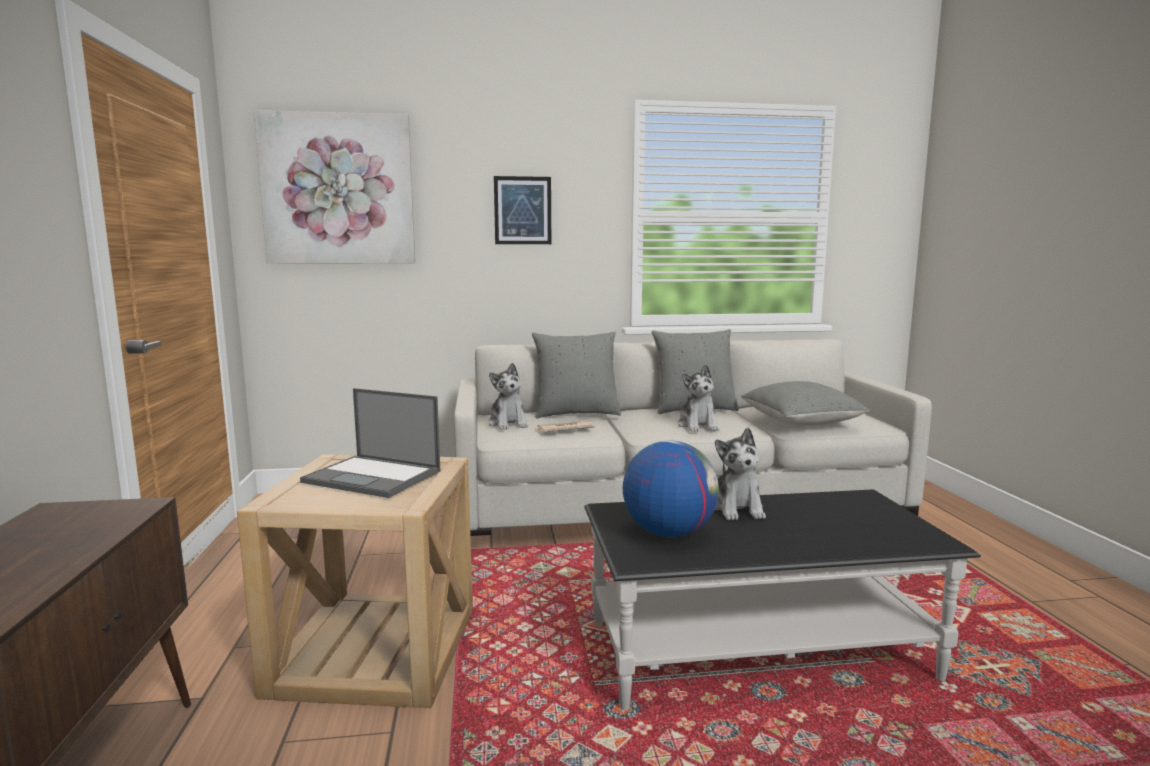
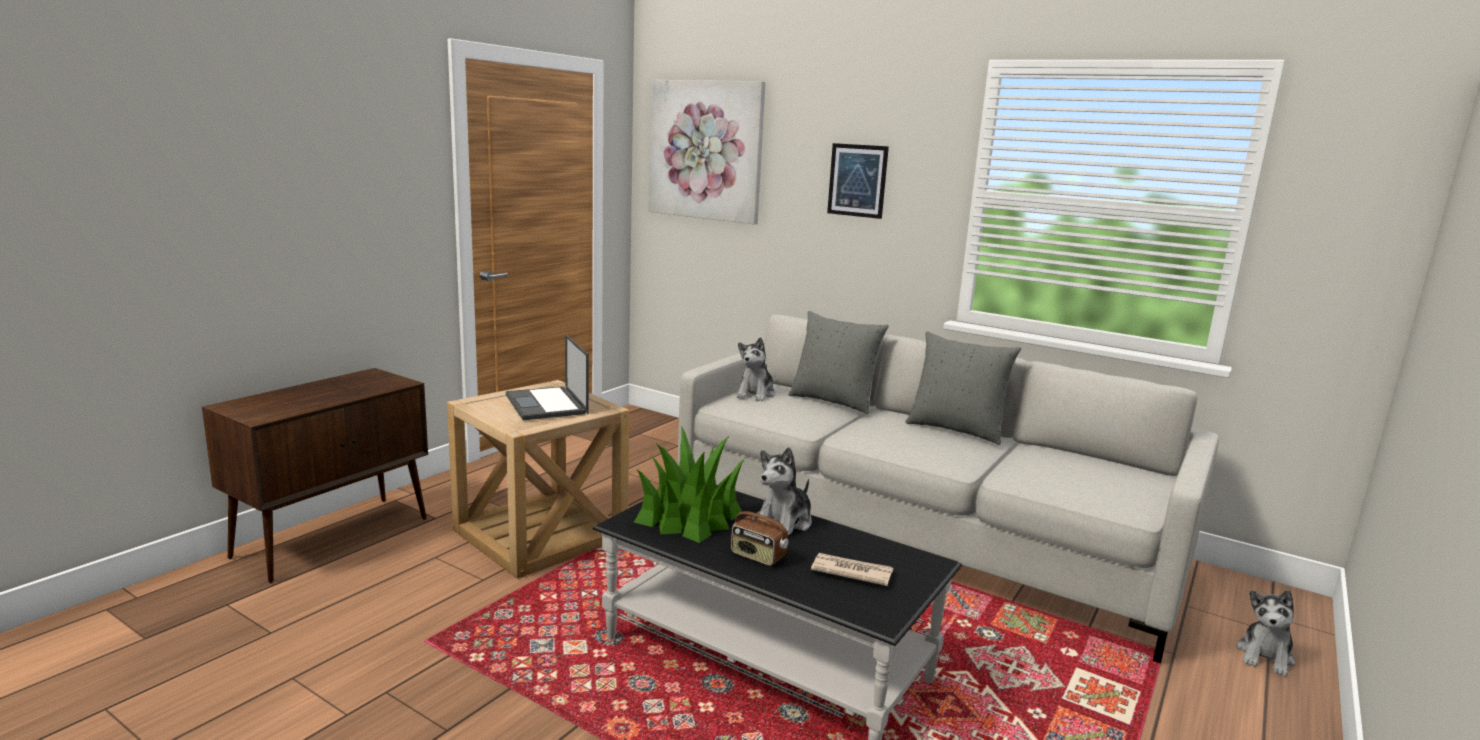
camera: 40 degrees right, 5 degrees up
(564, 429) = (784, 412): newspaper -> newspaper (851, 572)
(668, 533) = (689, 516): globe -> potted plant
(698, 426) = (913, 445): plush toy -> plush toy (1265, 656)
(784, 539) = (757, 556): none -> radio
(801, 422) = (1037, 477): grey pillow -> none

